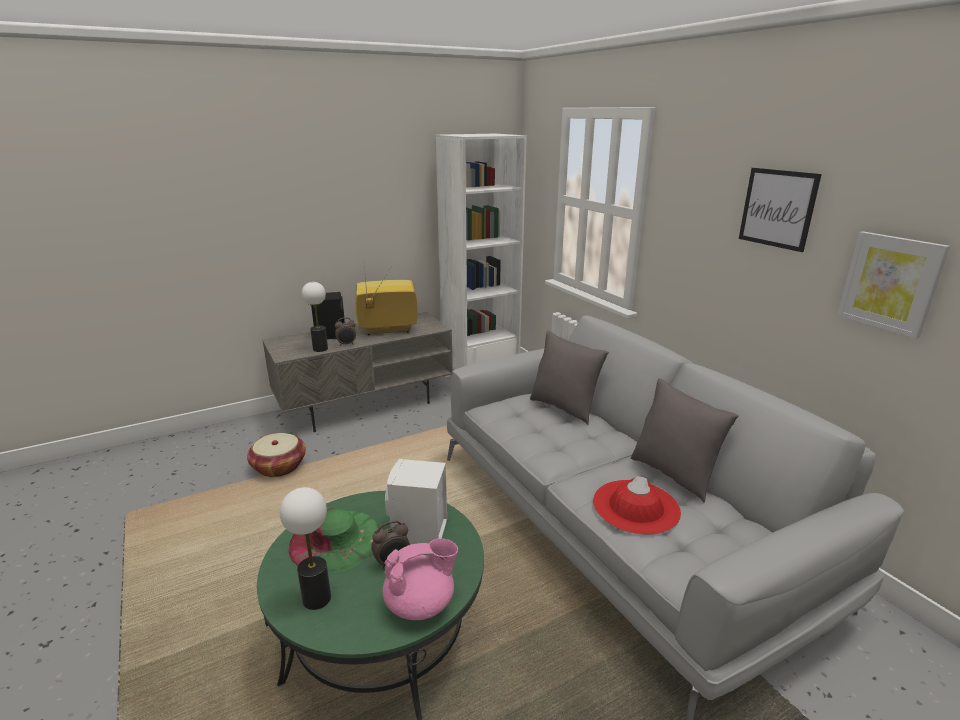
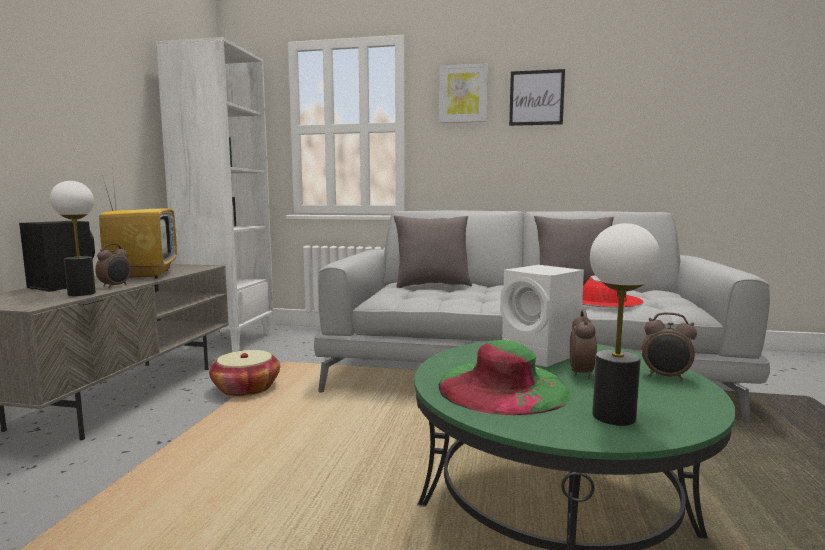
camera: 50 degrees left, 15 degrees down
(279, 467) = (90, 489): basket -> basket (246, 389)
(386, 330) = (143, 274): television -> television turned 135 degrees clockwise
(421, 604) = (666, 377): pink teapot -> alarm clock
(890, 283) = (625, 130): picture -> picture (463, 94)

